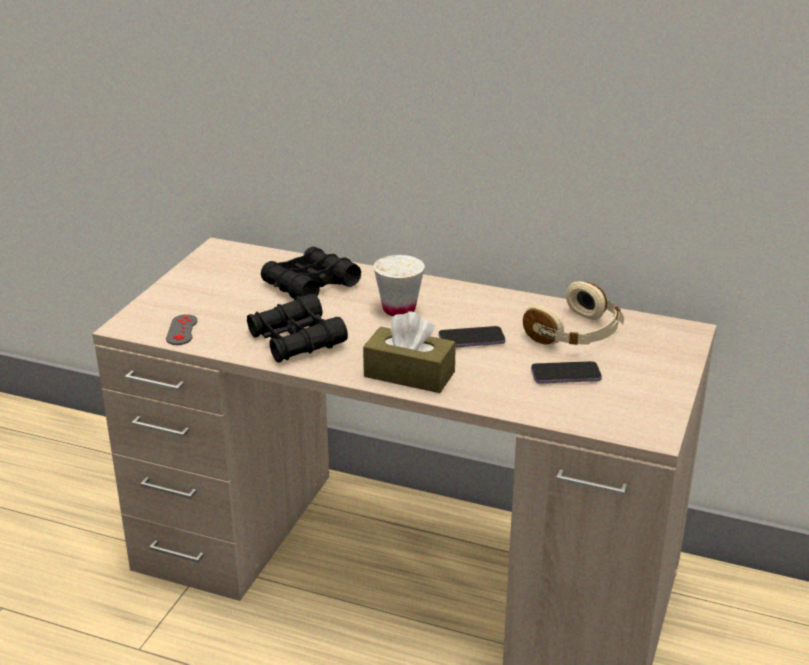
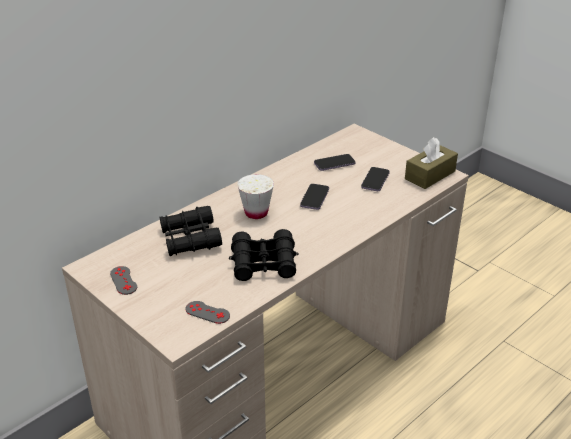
camera: 65 degrees left, 5 degrees up
(208, 271) = (123, 280): none -> grey game controller
(409, 374) = (339, 230): brown tissue box -> brown tissue box (430, 175)
(576, 334) = (334, 164): beige headphones -> phone

